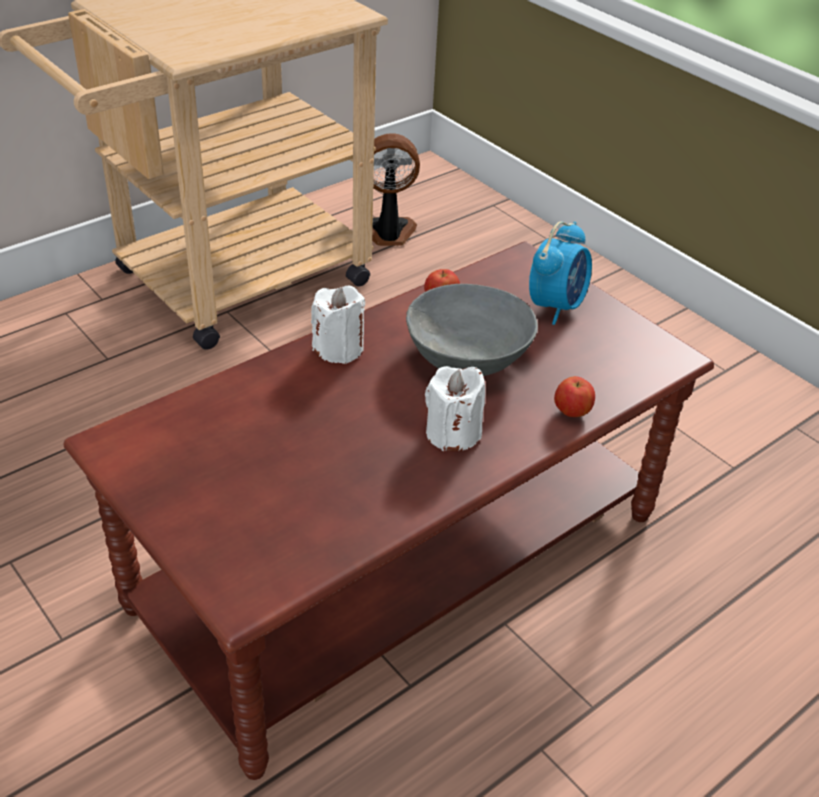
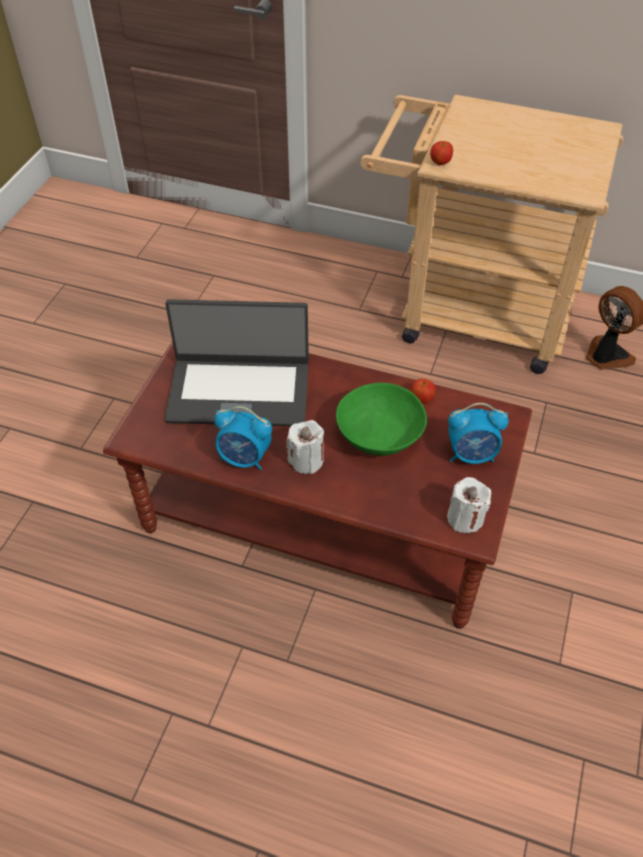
camera: 60 degrees right, 10 degrees up
(268, 441) = (239, 391): none -> laptop
(339, 348) = (335, 378): white candle -> white candle (465, 518)
(398, 489) = (244, 458): none -> alarm clock
(469, 357) = (380, 436): grey bowl -> green bowl
(571, 412) = (371, 505): apple -> apple (440, 163)

